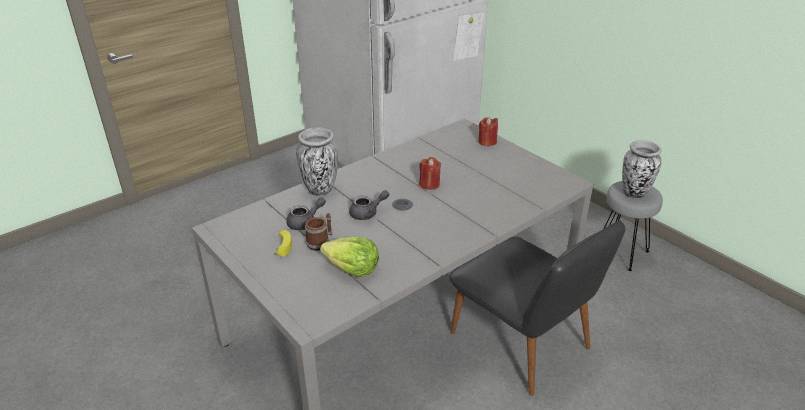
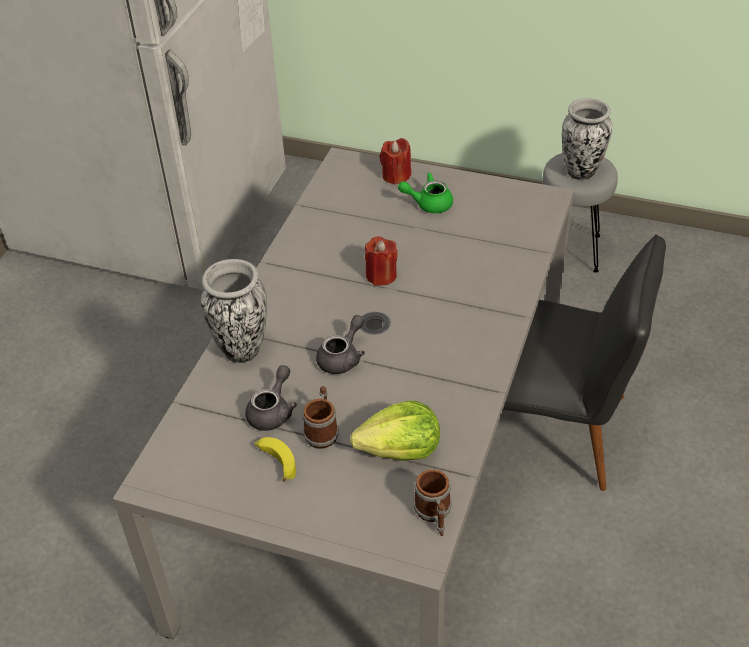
camera: 30 degrees left, 10 degrees up
(337, 308) = (434, 515): none -> mug
(492, 161) = (428, 204): none -> green teapot

